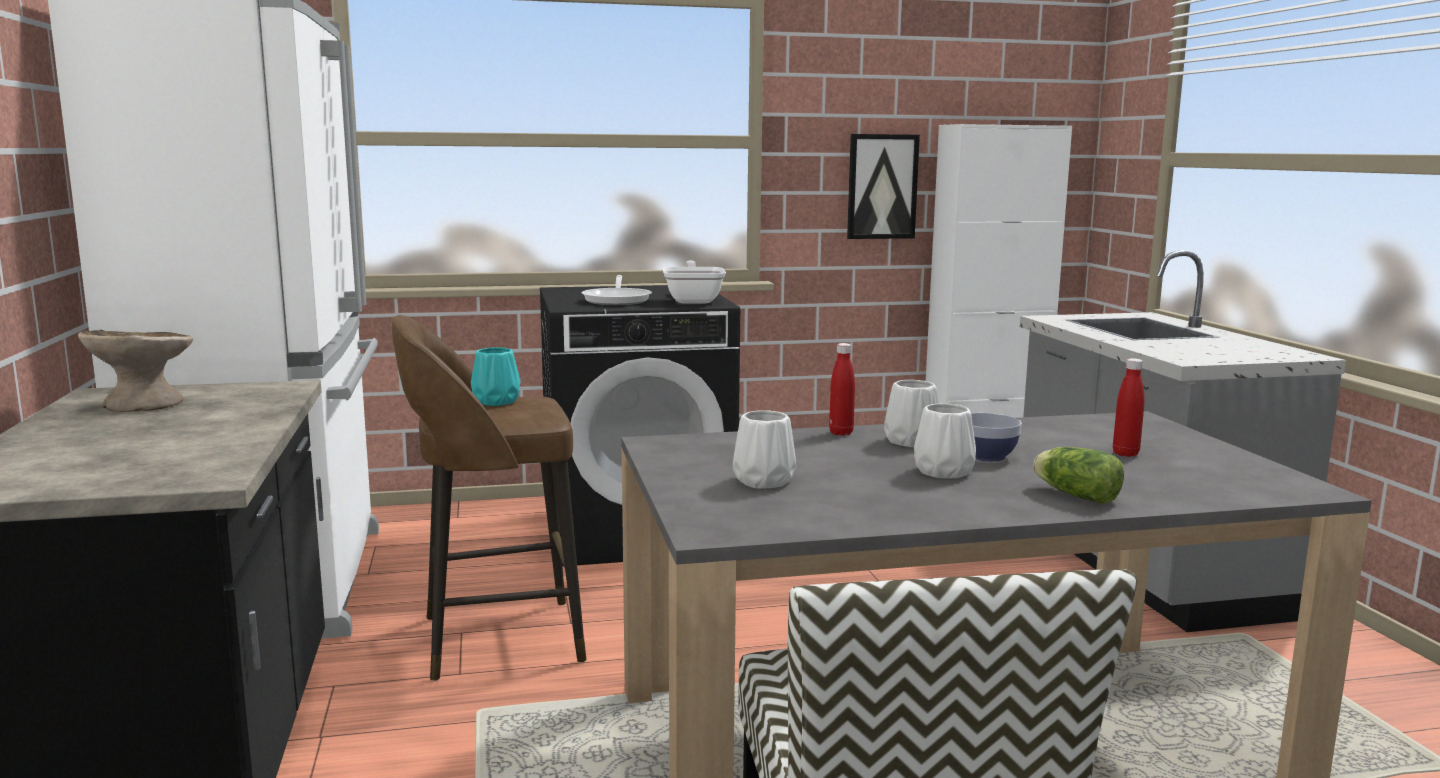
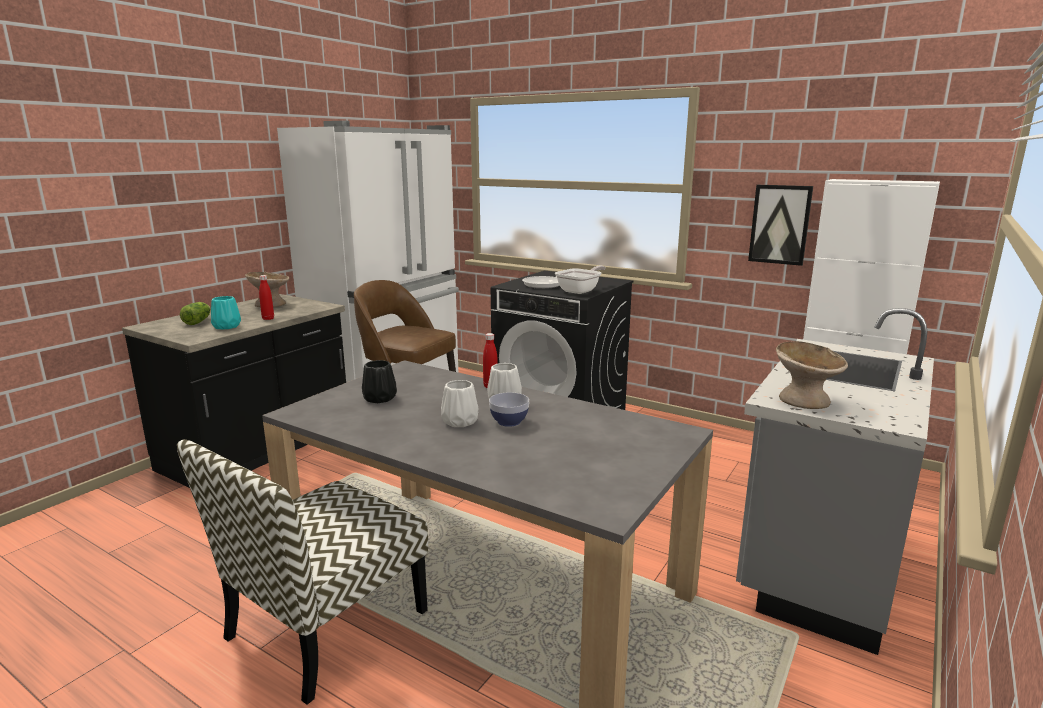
camera: 45 degrees right, 5 degrees up
(497, 401) = (416, 330): turquoise vase -> turquoise vase (226, 327)
(764, 481) = (379, 398): white vase -> black vase
(1074, 494) = (471, 456): lettuce -> lettuce (199, 321)
(1125, 454) = (586, 448): red bottle -> red bottle (268, 318)
(1204, 355) = (804, 400): none -> beige bowl

